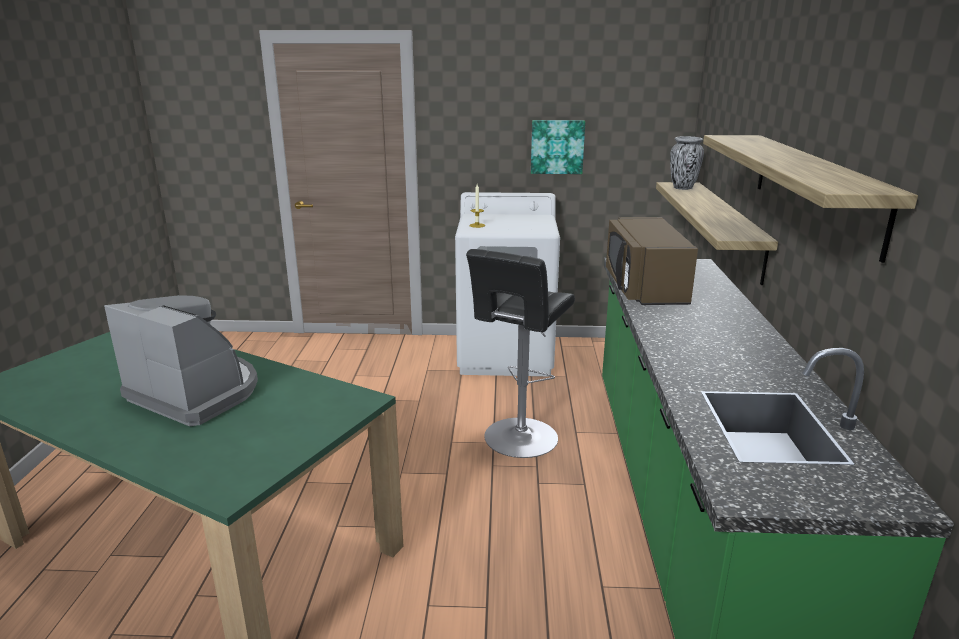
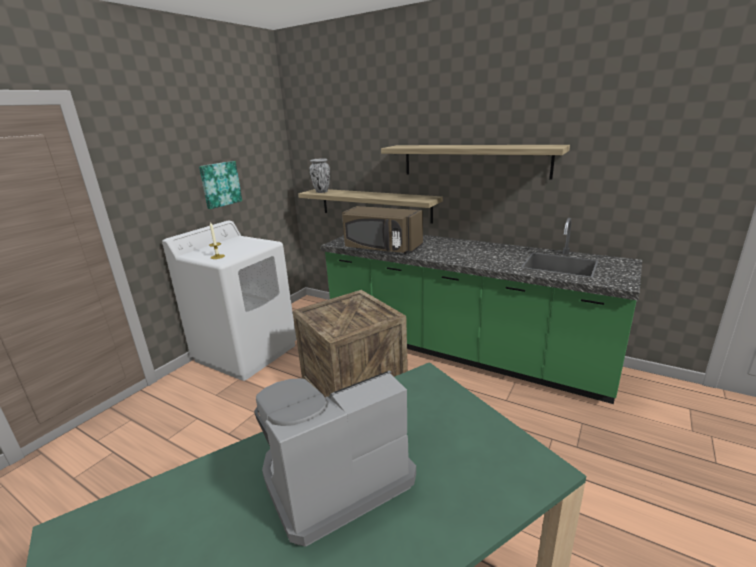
camera: 60 degrees left, 0 degrees up
(518, 440) = (353, 382): black stool -> crate

